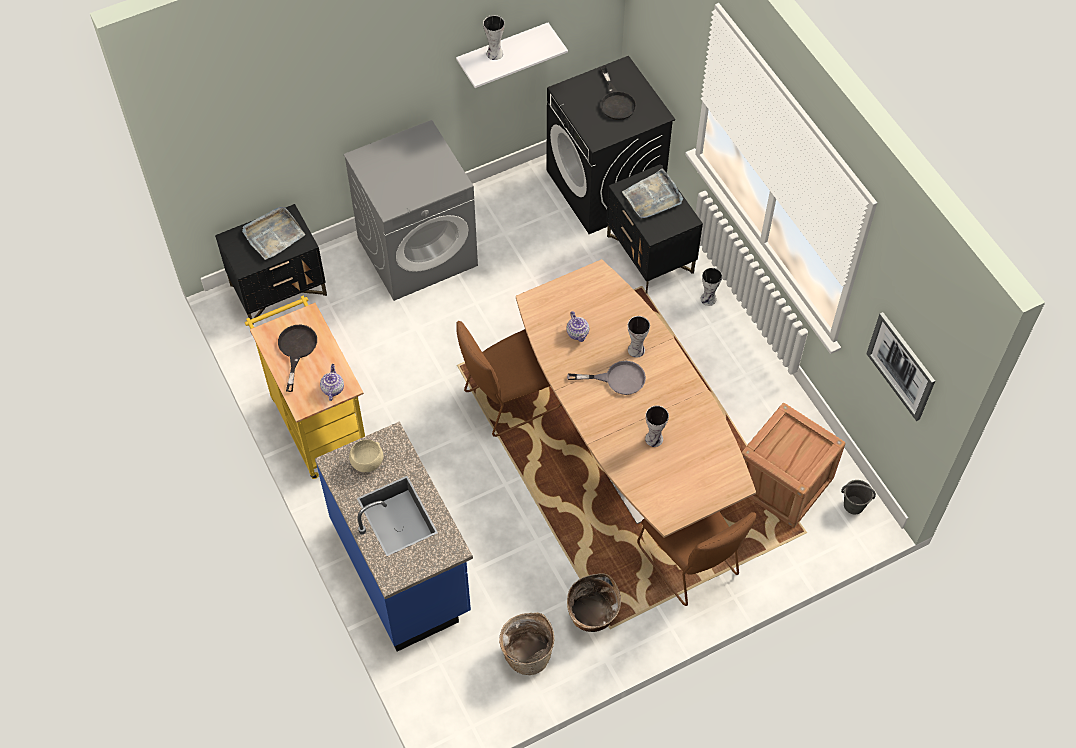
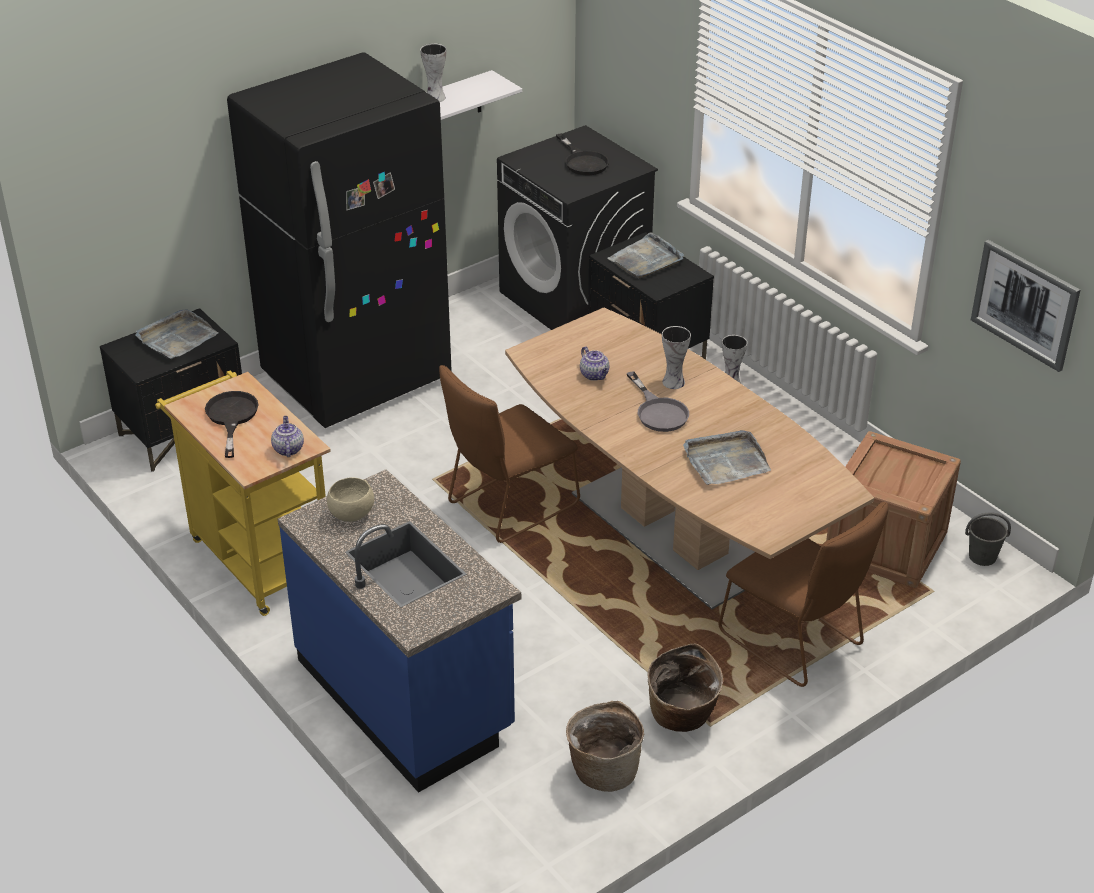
camera: 10 degrees left, 20 degrees down
(418, 251) = (357, 378): grey washing machine -> black fridge
(617, 379) = (658, 411): grey frying pan -> grey frying pan turned 75 degrees clockwise
(654, 438) = (725, 461): vase -> grey tray

